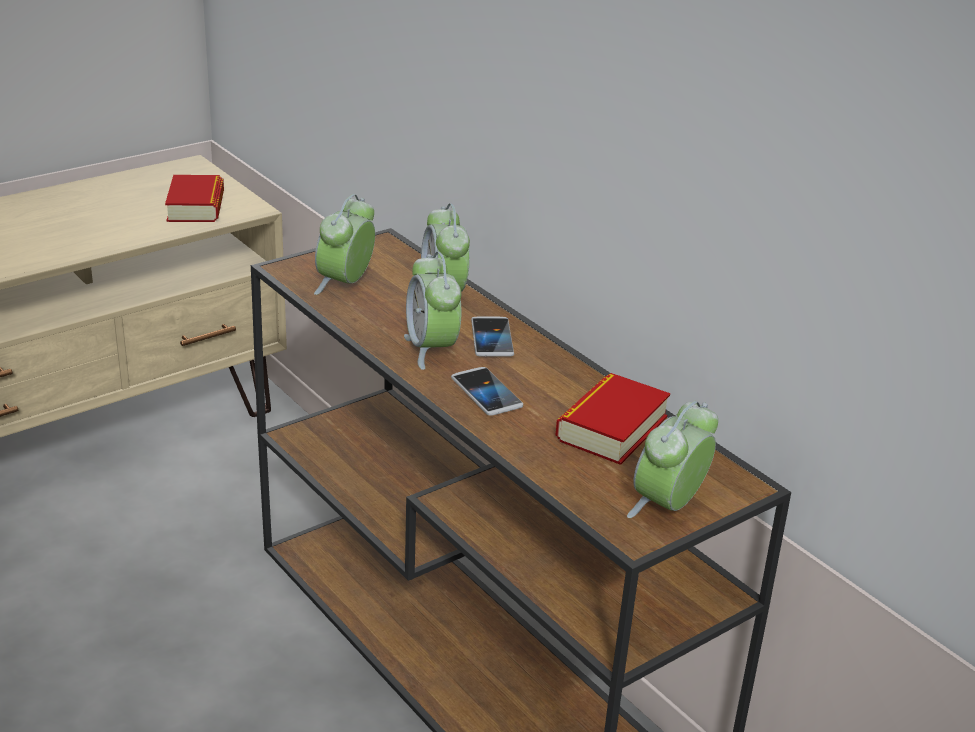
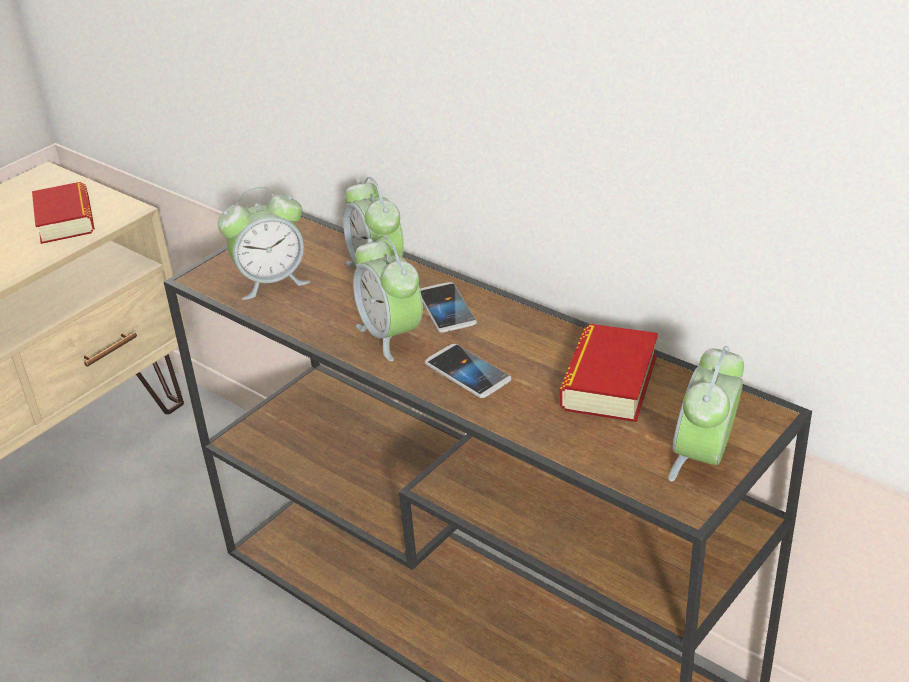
camera: 10 degrees left, 5 degrees up
(345, 284) = (272, 281): alarm clock -> alarm clock turned 120 degrees counterclockwise

